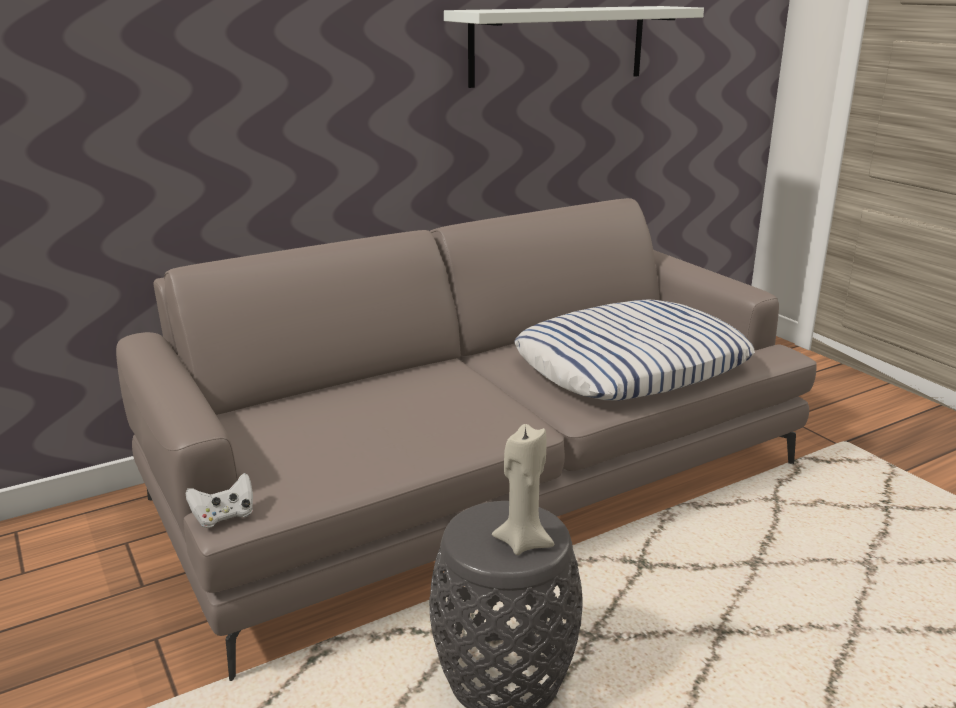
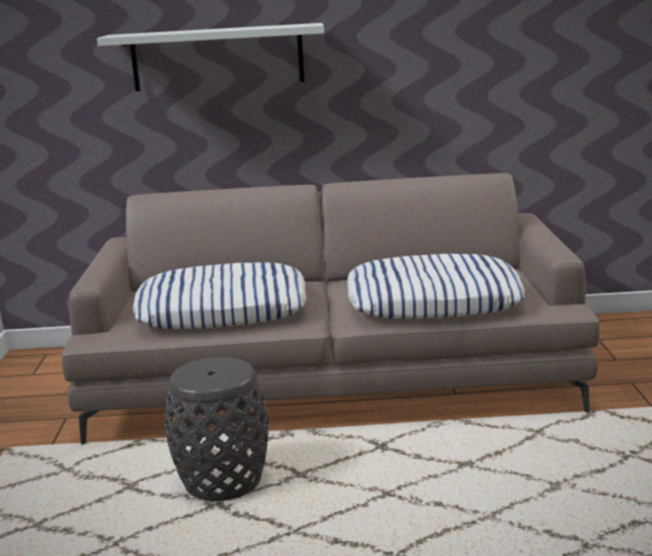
camera: 30 degrees right, 5 degrees down
(224, 516) = (84, 338): white game controller -> none
(385, 423) = (223, 309): none -> pillow
(523, 542) = (214, 378): beige candle -> none
(558, 45) = (459, 48): white shelf -> white shelf (217, 57)

